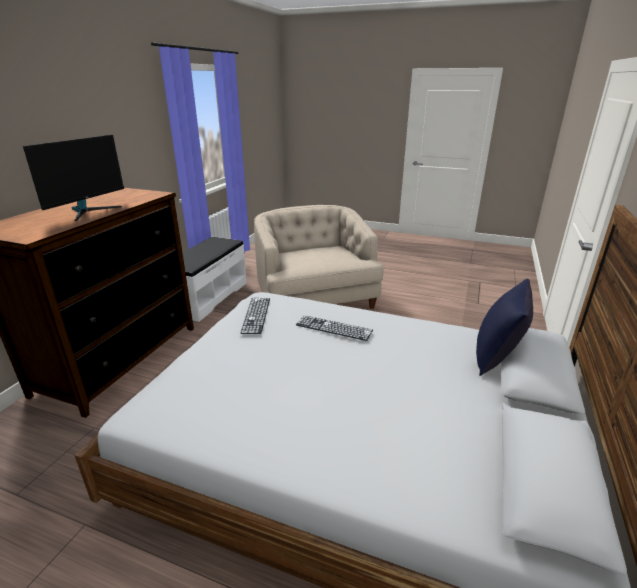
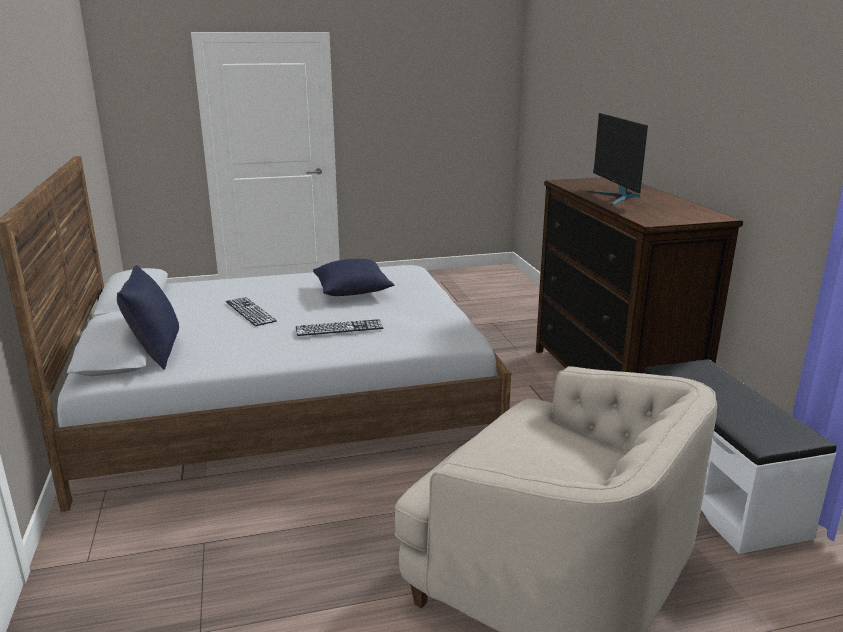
camera: 145 degrees right, 5 degrees down
(256, 315) = (432, 318): keyboard -> keyboard (250, 311)
(264, 382) = (353, 292): none -> blue pillow

